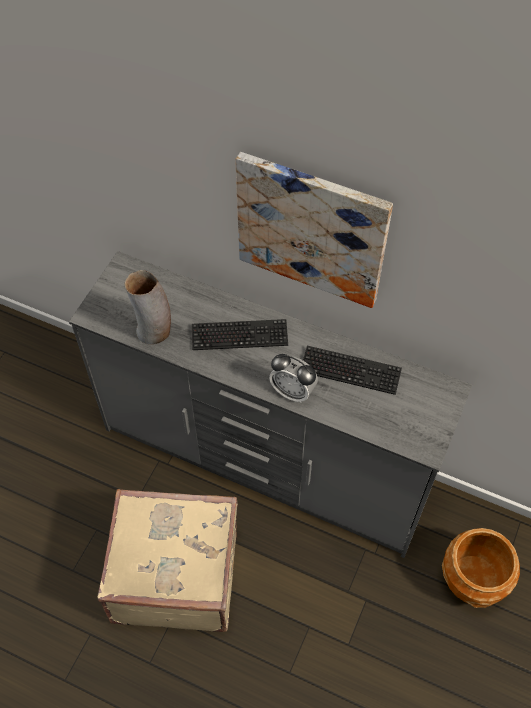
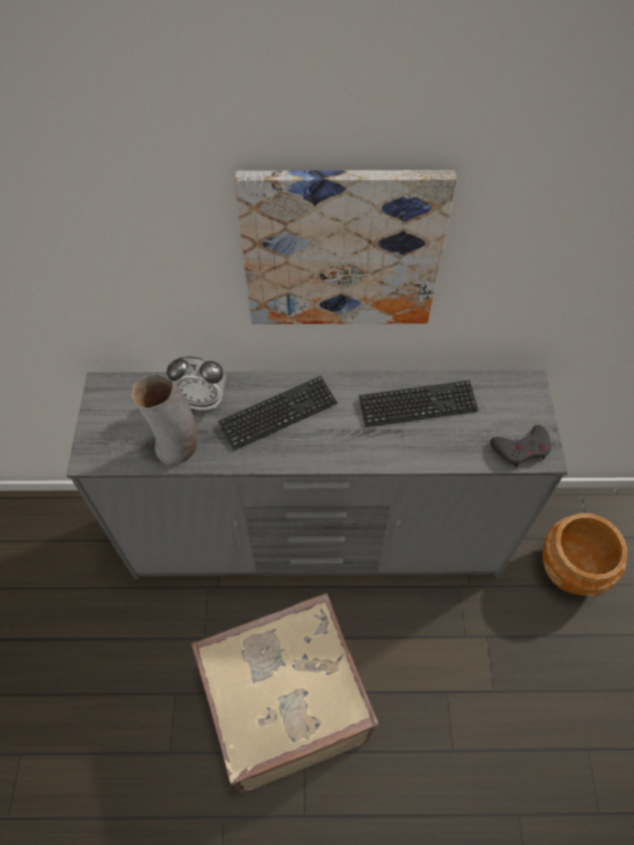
camera: 25 degrees left, 0 degrees up
(292, 391) = (369, 451): alarm clock -> alarm clock (202, 400)
(413, 437) = (521, 448): none -> grey game controller

